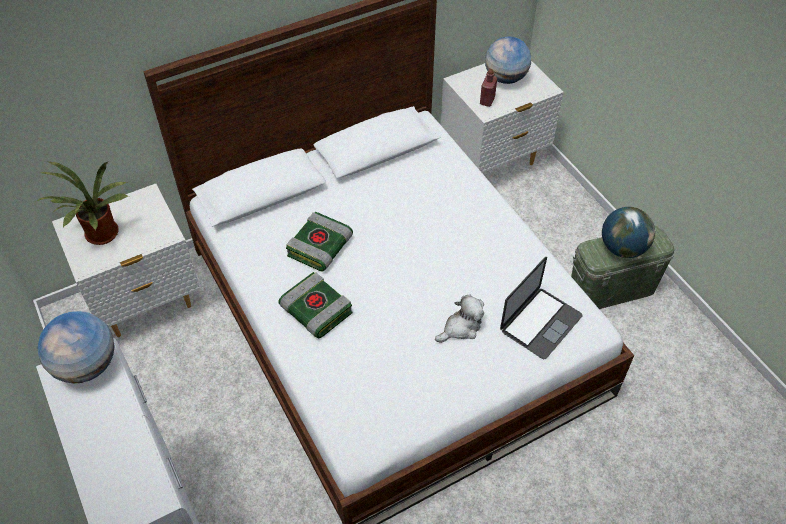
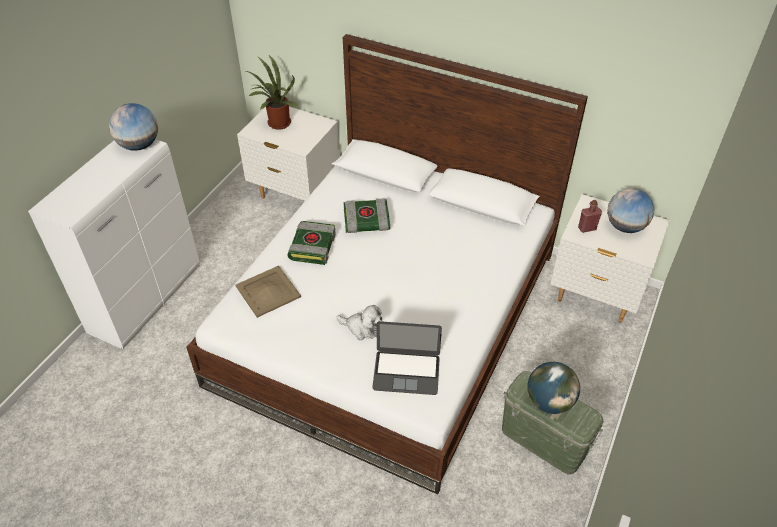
camera: 55 degrees right, 5 degrees down
(348, 382) = (267, 291): none -> beige tray

